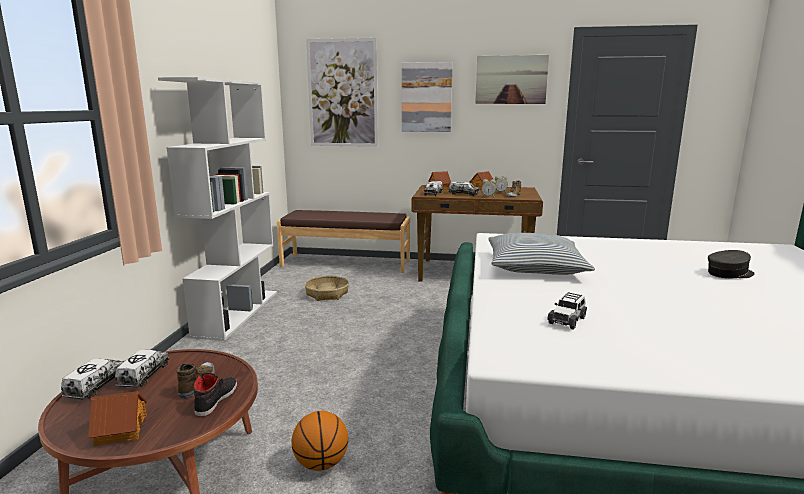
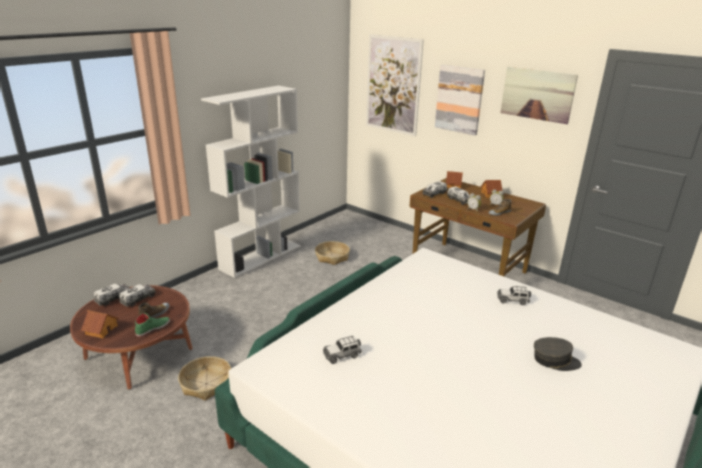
camera: 30 degrees right, 10 degrees up
(216, 399) = (153, 328): black shoe -> green shoe
(321, 463) = (206, 383): basketball -> basket
(346, 263) = (376, 229): brown bench -> none
(534, 266) = (404, 298): pillow -> none
(620, 248) = (512, 300): none -> toy car

